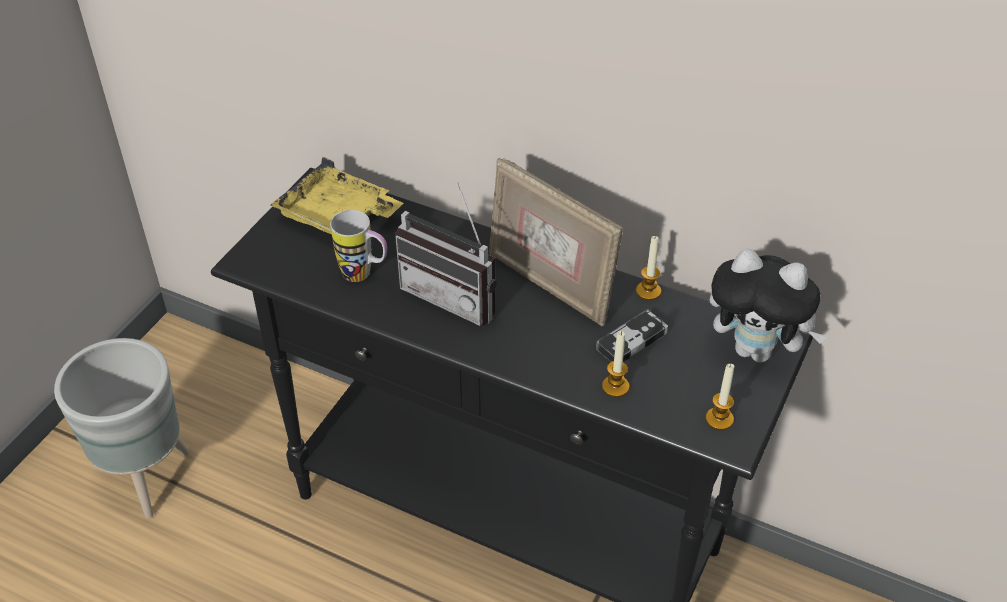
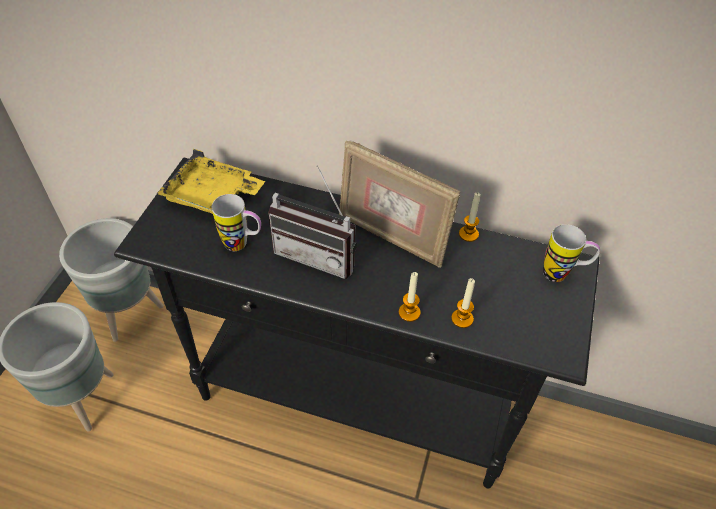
camera: 10 degrees left, 5 degrees up
(221, 378) = (130, 313): none -> grey planter
(631, 340) = (465, 277): game controller -> none
(719, 419) = (549, 337): candle -> candle (409, 312)
(757, 350) = (562, 274): plush toy -> mug

